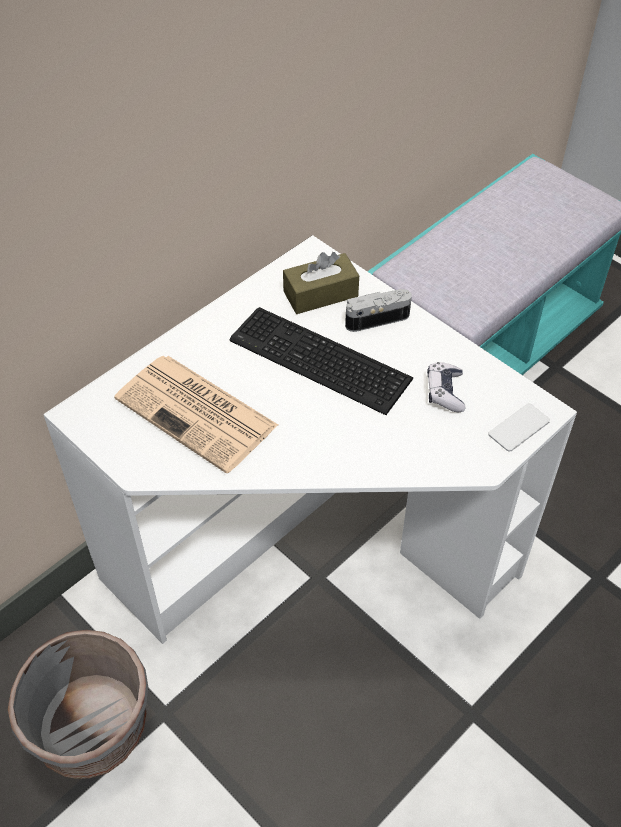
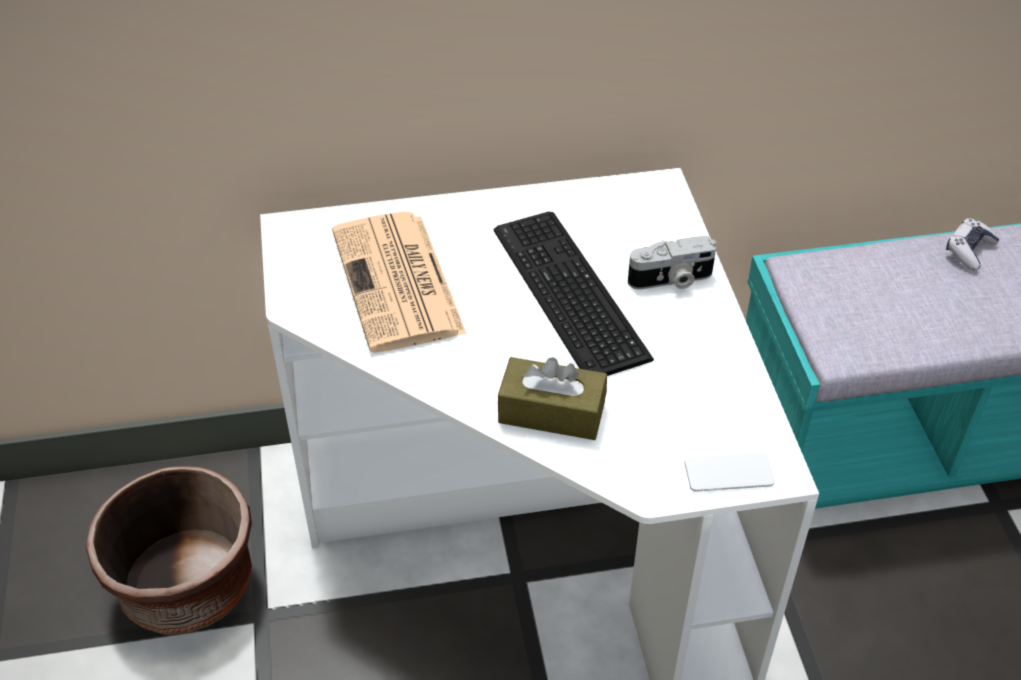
camera: 35 degrees right, 5 degrees down
(92, 728) = (187, 586): grey planter -> brown planter
(320, 294) = (632, 229): brown tissue box -> brown tissue box (551, 412)
(376, 317) = (671, 280): camera -> camera turned 150 degrees clockwise
(445, 392) = (677, 392): game controller -> game controller (969, 250)

